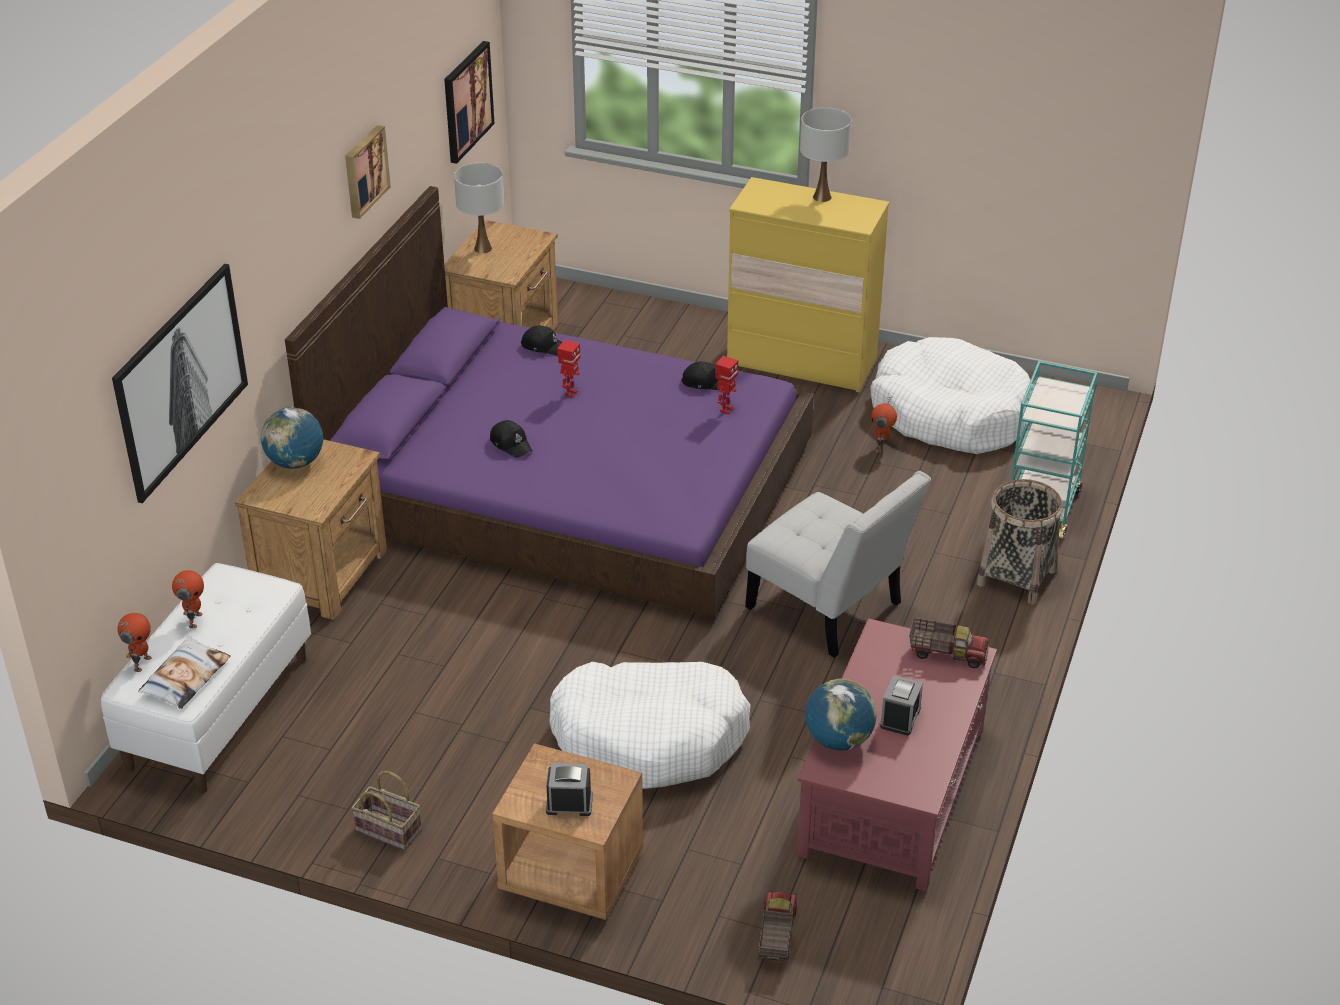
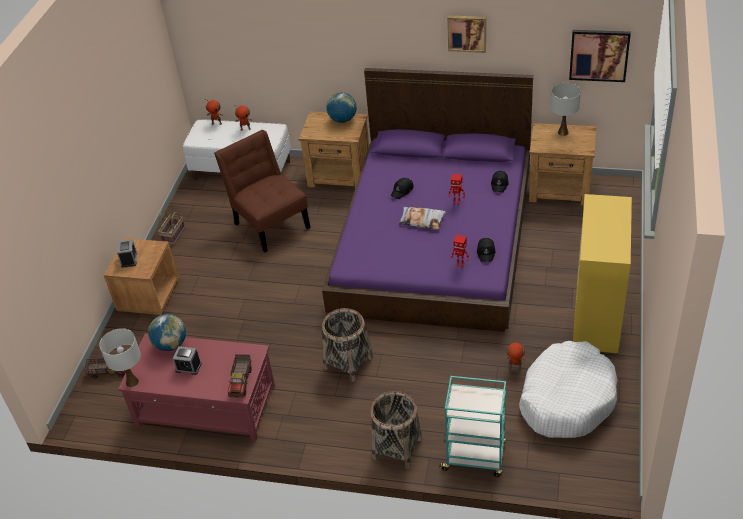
camera: 85 degrees right, 5 degrees up
(179, 380) = (280, 37): picture -> none
(185, 678) = (208, 136): pillow -> pillow (422, 220)
(422, 680) = (270, 223): none -> brown chair
(650, 737) = (238, 307): white dog bed -> none
(822, 197) = (620, 231): white table lamp -> white table lamp (132, 382)
(830, 610) = (348, 362): white chair -> basket

